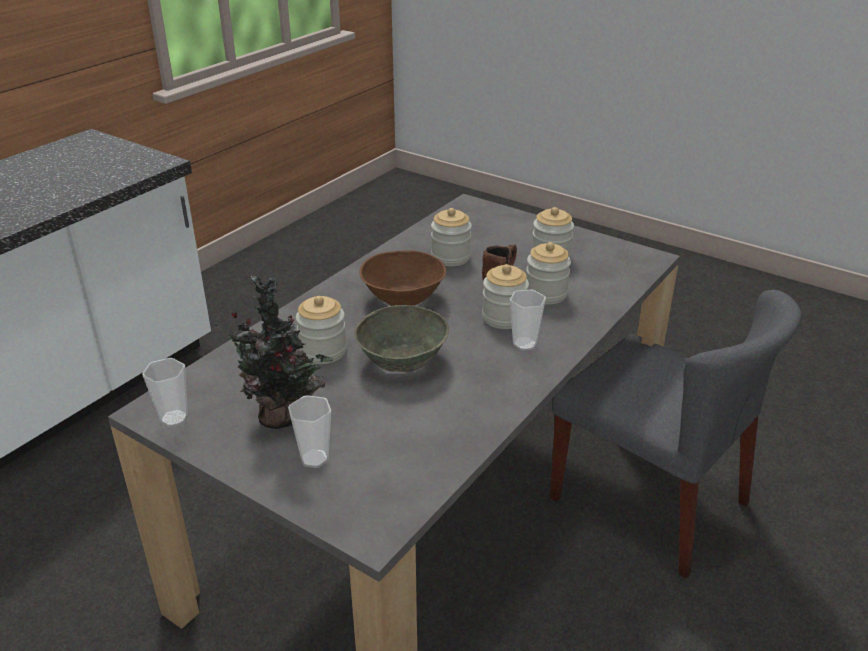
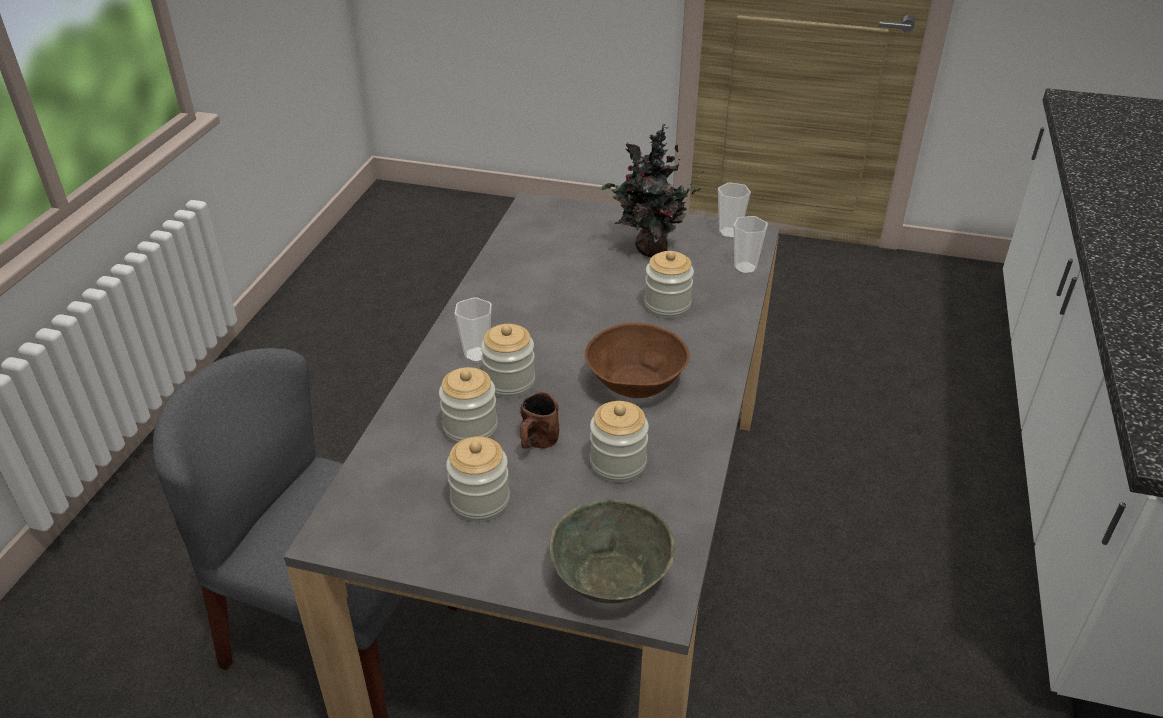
camera: 160 degrees right, 5 degrees up
(314, 458) = (602, 231): cup -> cup (745, 268)
(401, 359) = (589, 314): grey bowl -> grey bowl (612, 578)

